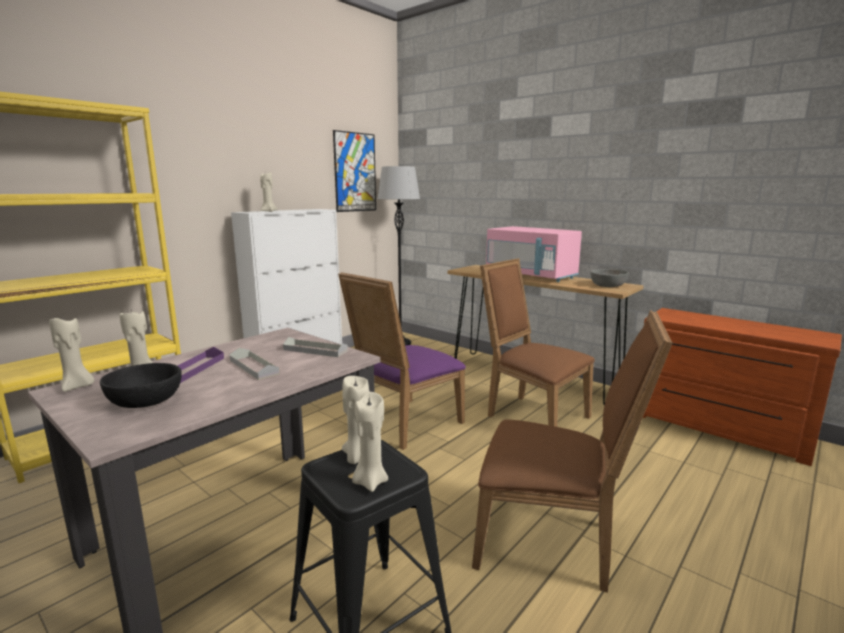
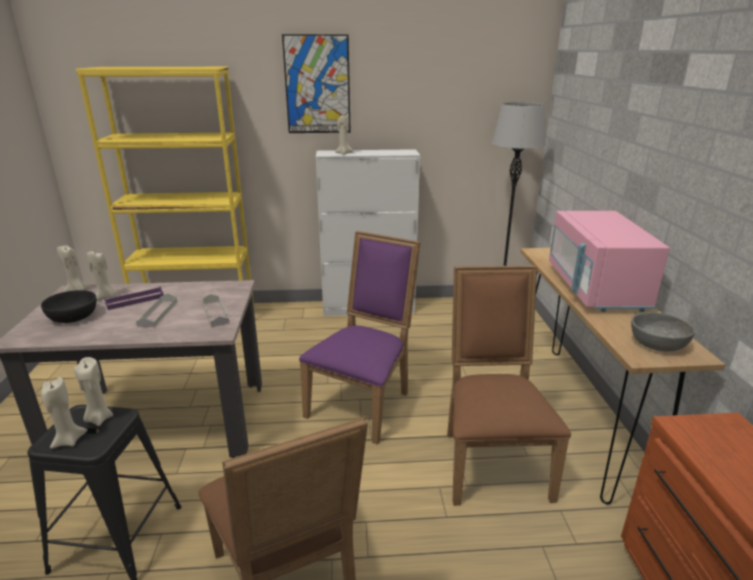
camera: 45 degrees right, 10 degrees up
(355, 172) = (477, 107): picture -> picture (317, 85)
(404, 425) = (363, 402): purple chair -> purple chair turned 120 degrees clockwise

